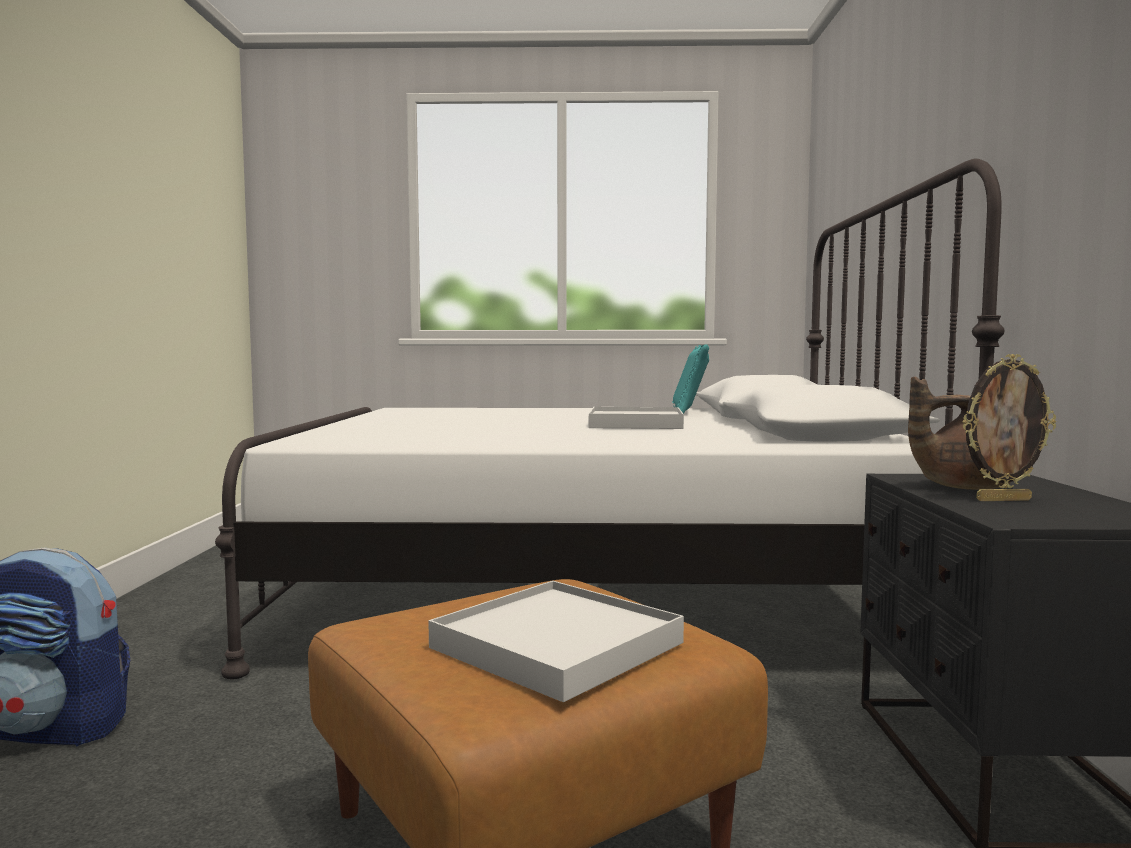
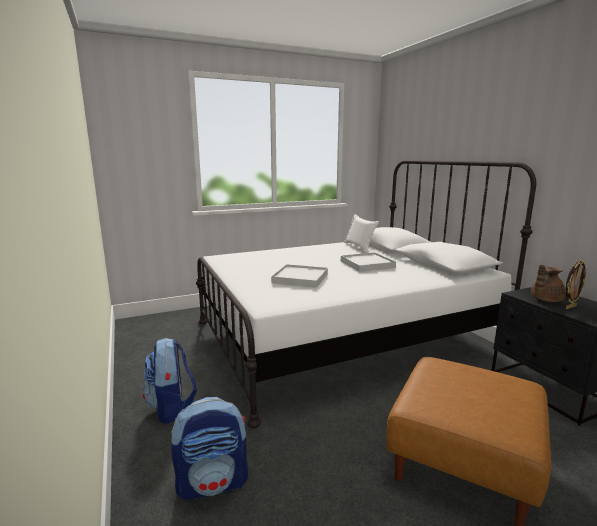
camera: 25 degrees left, 10 degrees up
(159, 630) = (172, 407): none -> backpack
(557, 646) = (495, 399): white tray -> white tray (300, 278)
(689, 412) = (359, 247): turquoise pillow -> white pillow

